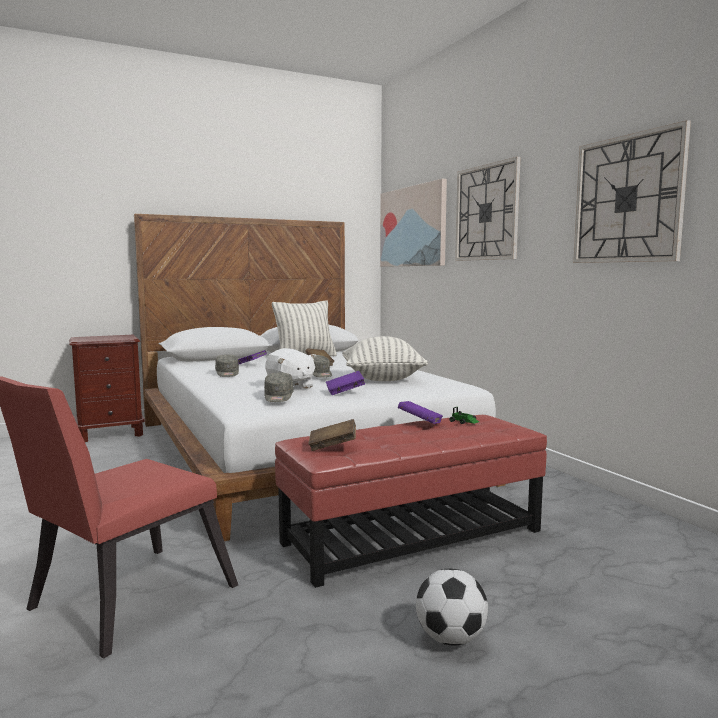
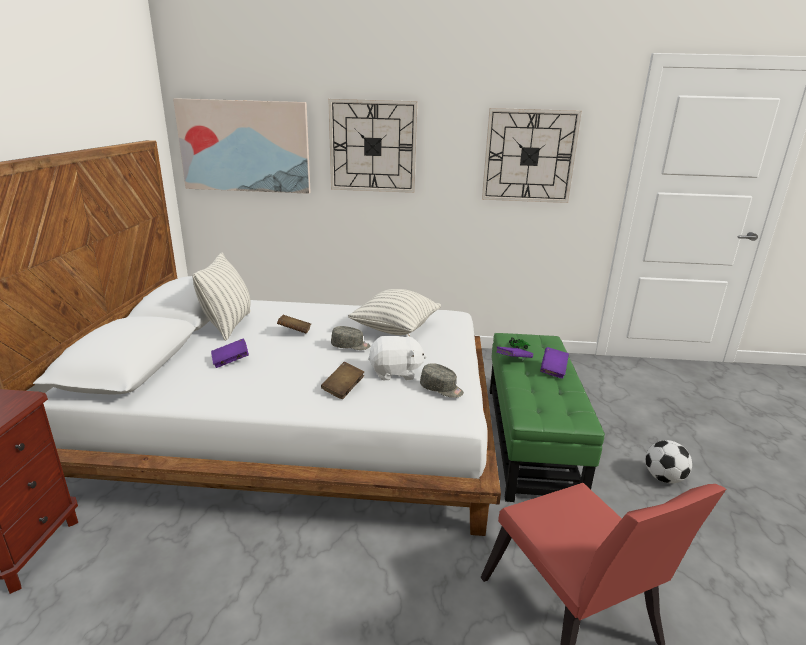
camera: 60 degrees left, 15 degrees up
(227, 373) = (273, 385): grey cap -> none
(332, 447) = (557, 409): brown book -> brown book (343, 389)
(345, 392) = (438, 357): purple book -> purple book (553, 370)
(412, 536) = (529, 439): red ottoman -> green ottoman

